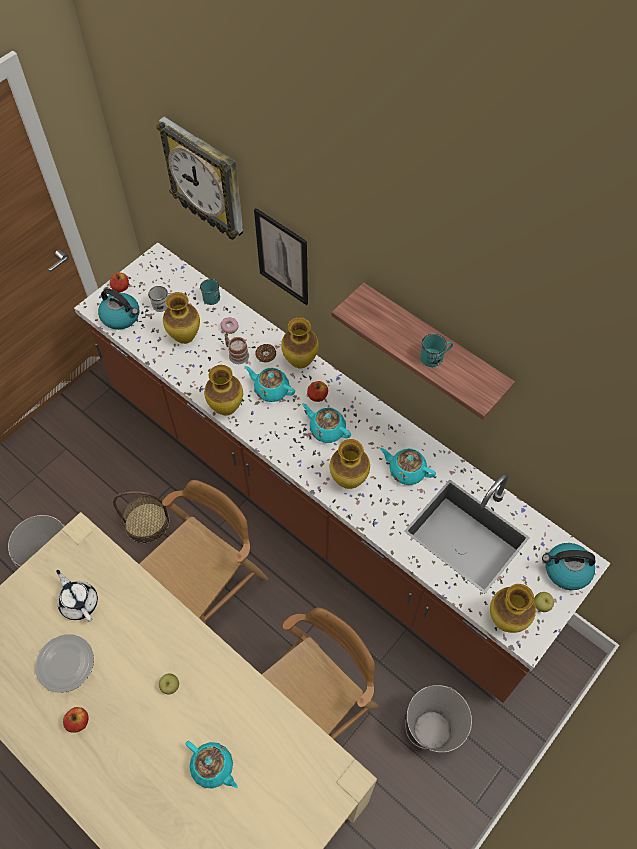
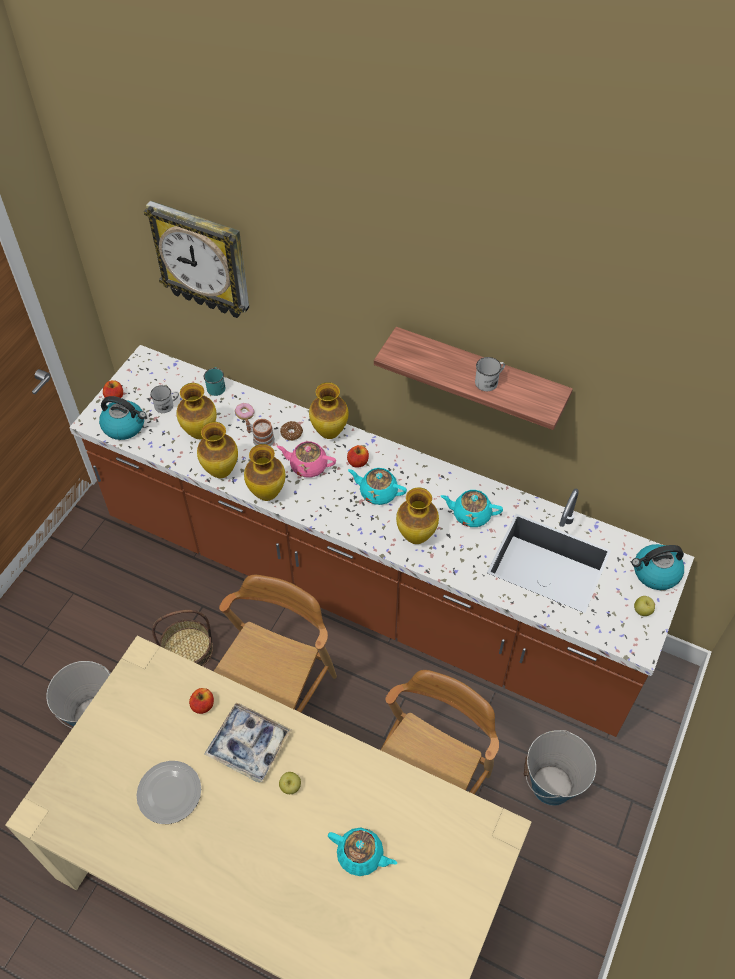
camera: 15 degrees left, 5 degrees down
(78, 722) = (202, 848): apple -> apple (203, 705)
(79, 602) = (164, 727): white teapot -> none
(146, 638) = (249, 745): none -> tray
(271, 390) = (308, 466): turquoise teapot -> pink teapot
(282, 257) = (298, 323): picture -> none
(435, 357) = (489, 381): turquoise mug -> white mug
(505, 621) = (613, 634): vase -> vase (221, 472)

